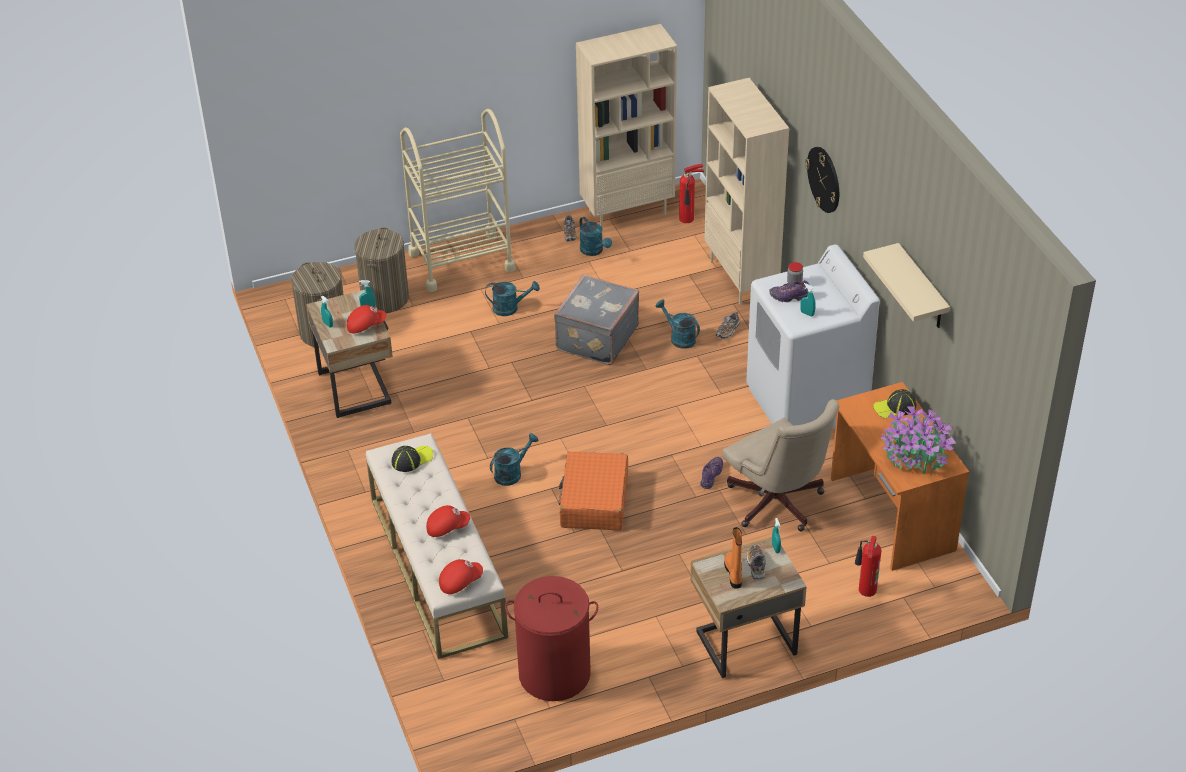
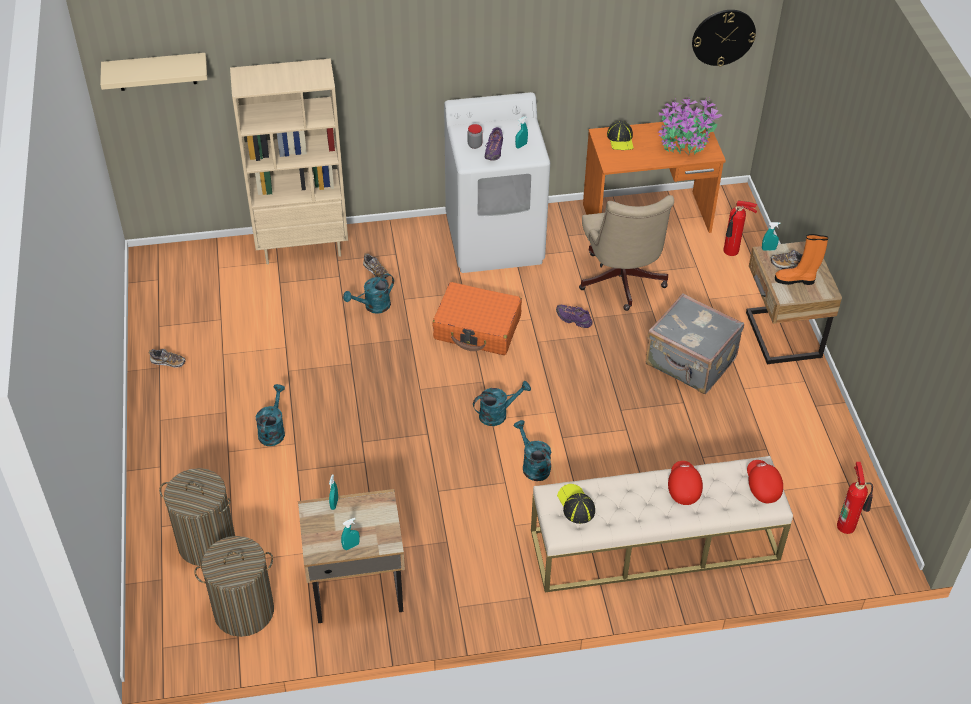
camera: 80 degrees left, 5 degrees up
(366, 325) = (365, 509): red cap -> none
(461, 261) = (171, 462): beige cart -> none
(554, 673) = (806, 471): red laundry basket -> none
(594, 251) = (208, 347): turquoise watering can -> turquoise watering can (498, 414)
(594, 501) = (587, 408): orange suitcase -> orange suitcase (477, 328)
(595, 338) = (350, 368): grey suitcase -> grey suitcase (690, 363)
(627, 212) = (155, 310): beige bookcase -> none
(688, 219) = (191, 267): fire extinguisher -> fire extinguisher (847, 525)
(778, 505) = (621, 283): beige office chair -> beige office chair turned 105 degrees clockwise
(824, 179) = (399, 63): wall clock -> wall clock (723, 37)
(922, 288) = (598, 33): beige shelf -> beige shelf (156, 72)

